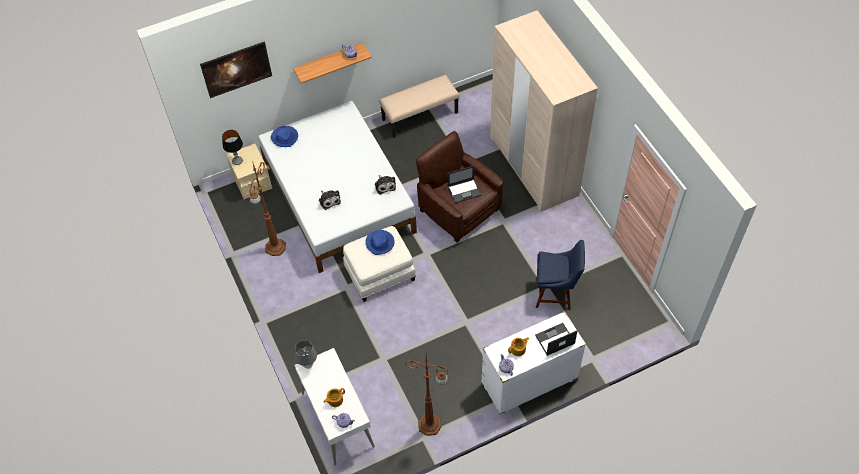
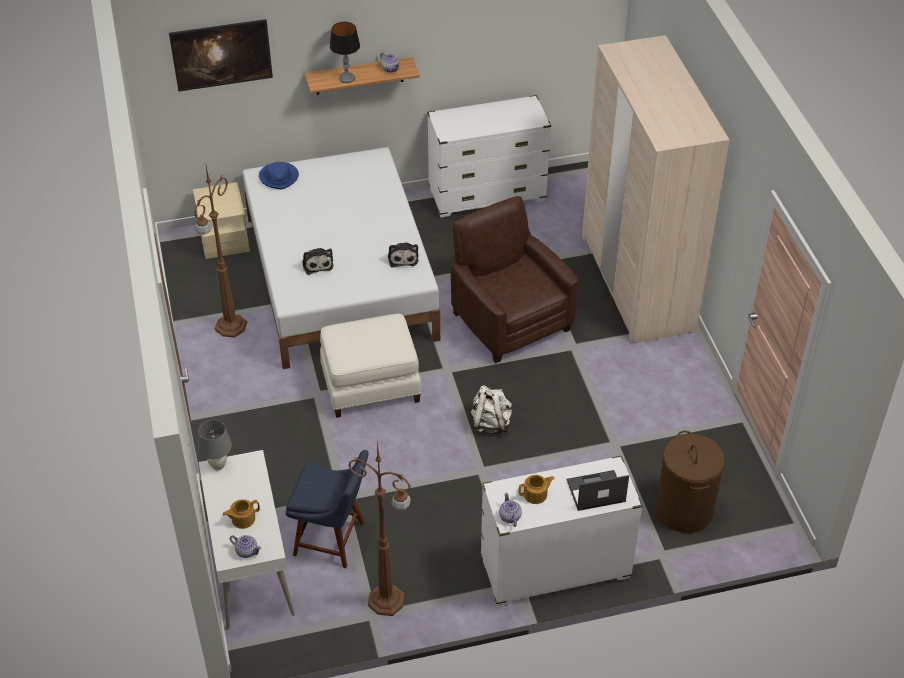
camera: 10 degrees right, 10 degrees down
(237, 161) = (206, 199): table lamp -> table lamp (347, 78)
(380, 243) = (375, 331): blue hat -> none
(420, 116) = (487, 194): beige bench -> white dresser
(464, 190) = (519, 285): laptop -> none
(464, 287) = (490, 423): none -> white backpack
(555, 293) = (627, 455): blue chair -> blue chair (333, 539)
(599, 325) = (683, 510): none -> brown laundry basket

